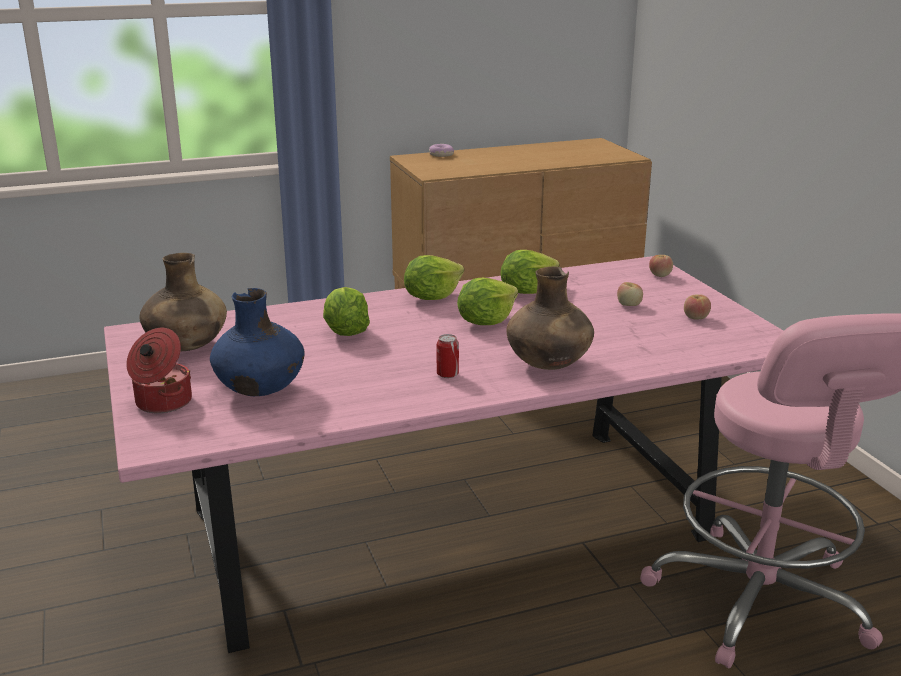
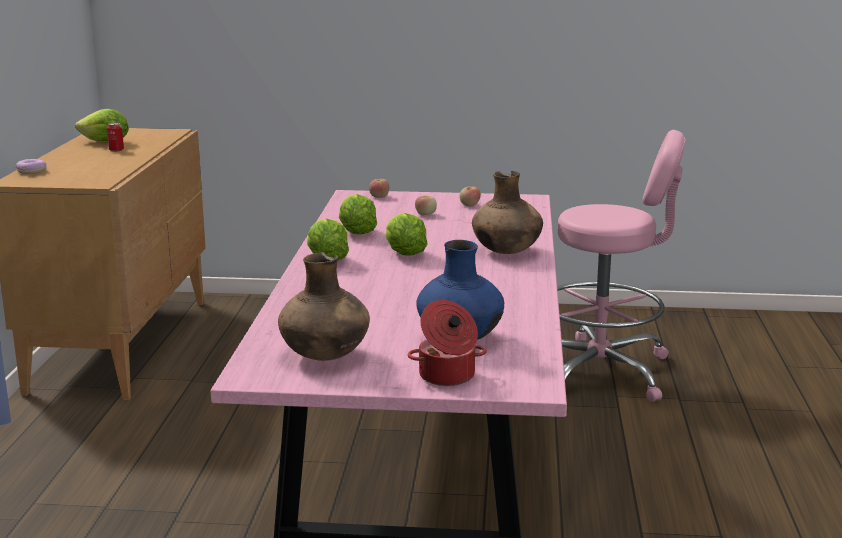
camera: 65 degrees left, 5 degrees down
(345, 332) = (367, 296): lettuce -> lettuce (105, 143)
(447, 374) = (492, 279): can -> can (116, 150)

